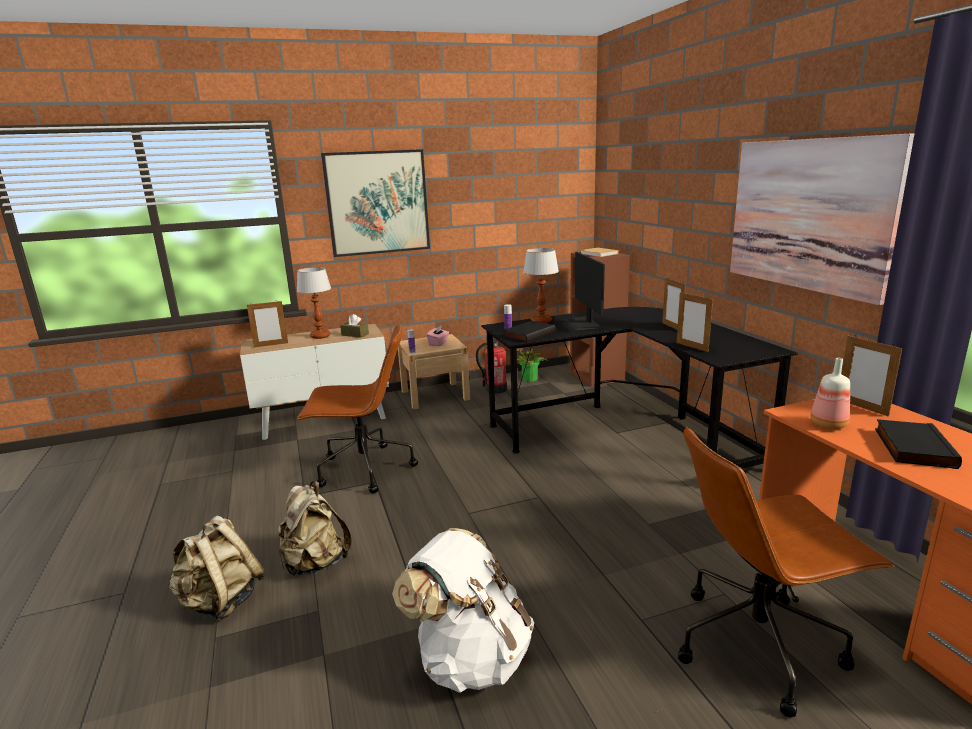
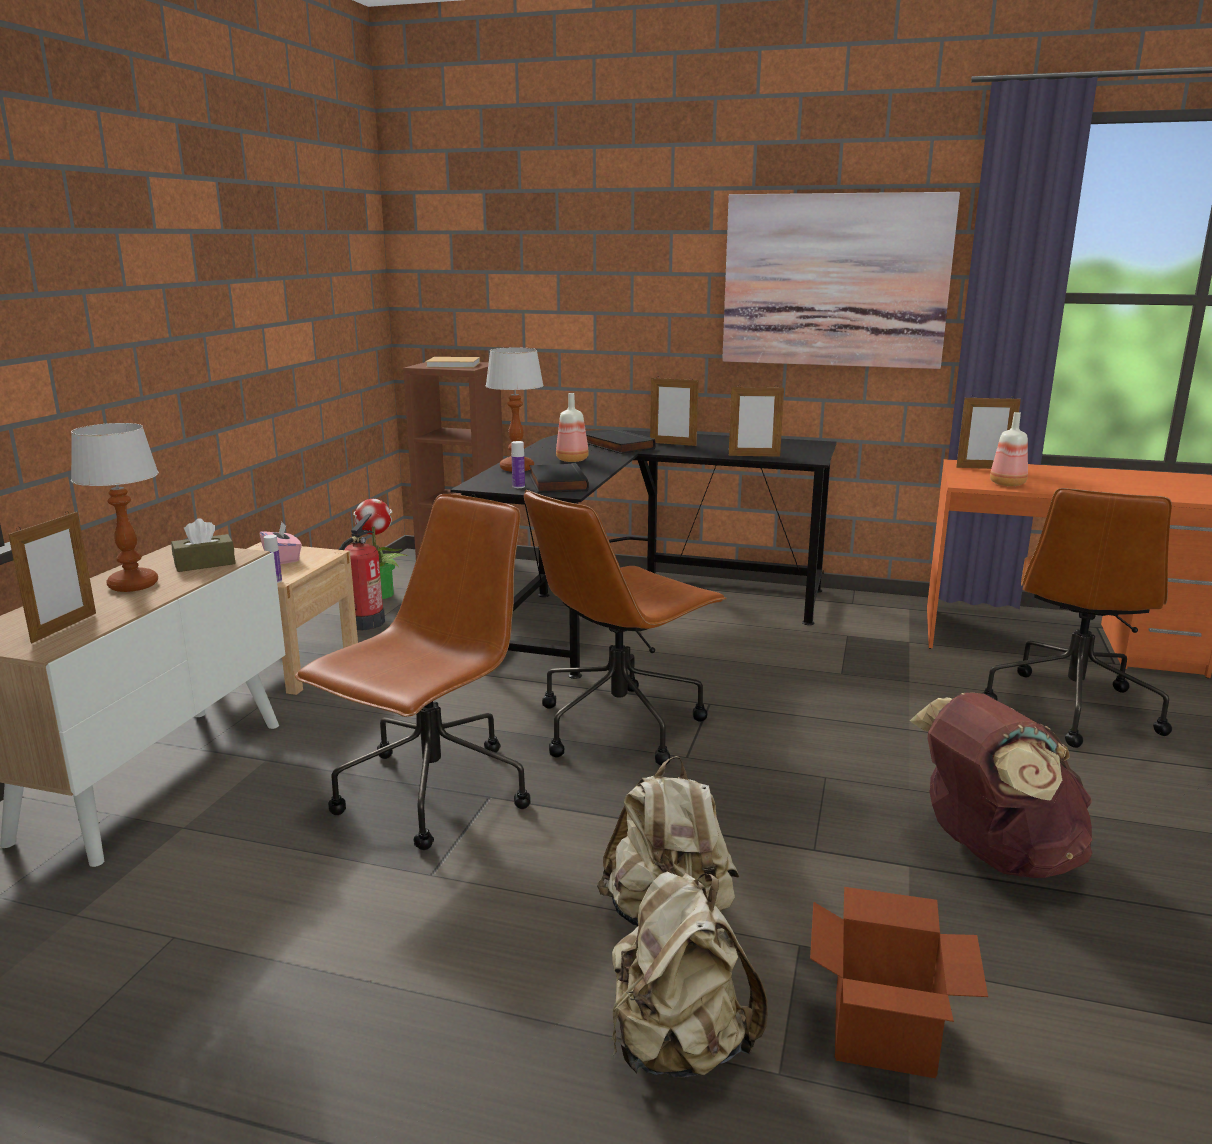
camera: 55 degrees left, 0 degrees up
(258, 662) = (883, 1035): none -> cardboard box
(377, 203) = (125, 278): picture -> none
(471, 658) = (993, 855): white backpack -> brown backpack
(480, 483) = (620, 724): none -> brown office chair
(582, 323) = (573, 460): monitor -> bottle
(911, 447) = (1076, 482): black book -> black book (617, 446)

